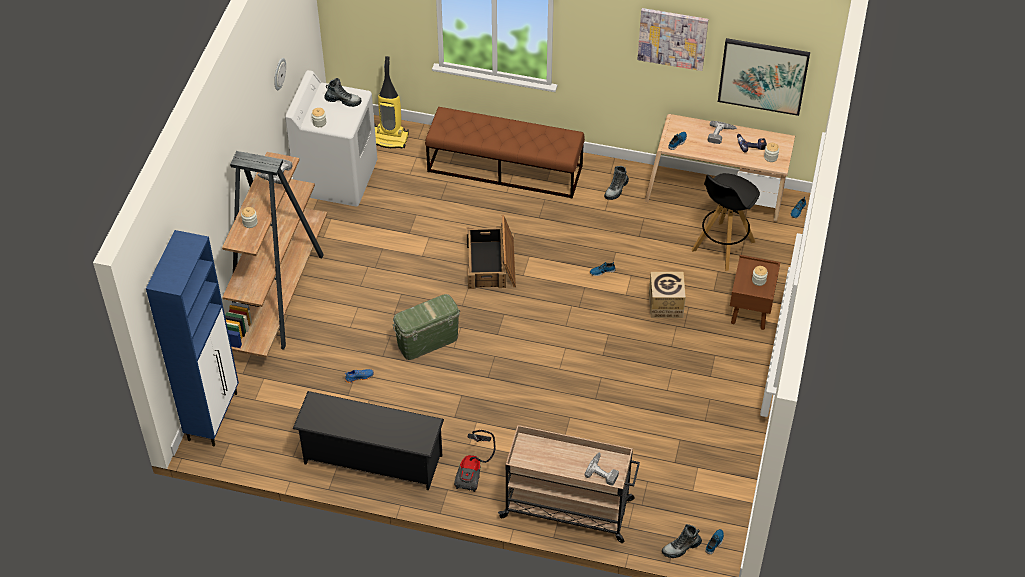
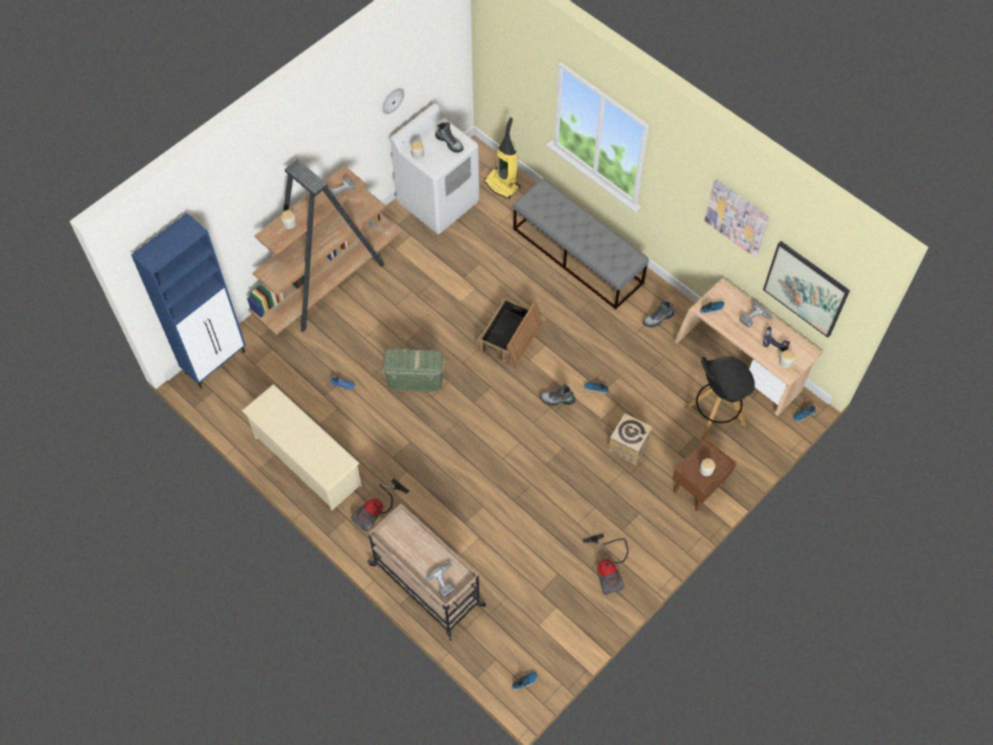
camera: 30 degrees right, 10 degrees up
(372, 459) = (307, 461): black shoe rack -> beige shoe rack
(505, 169) = (578, 256): brown bench -> grey bench
(681, 548) = (494, 671): boot -> boot (557, 400)
(720, 414) = (607, 569): none -> vacuum cleaner

